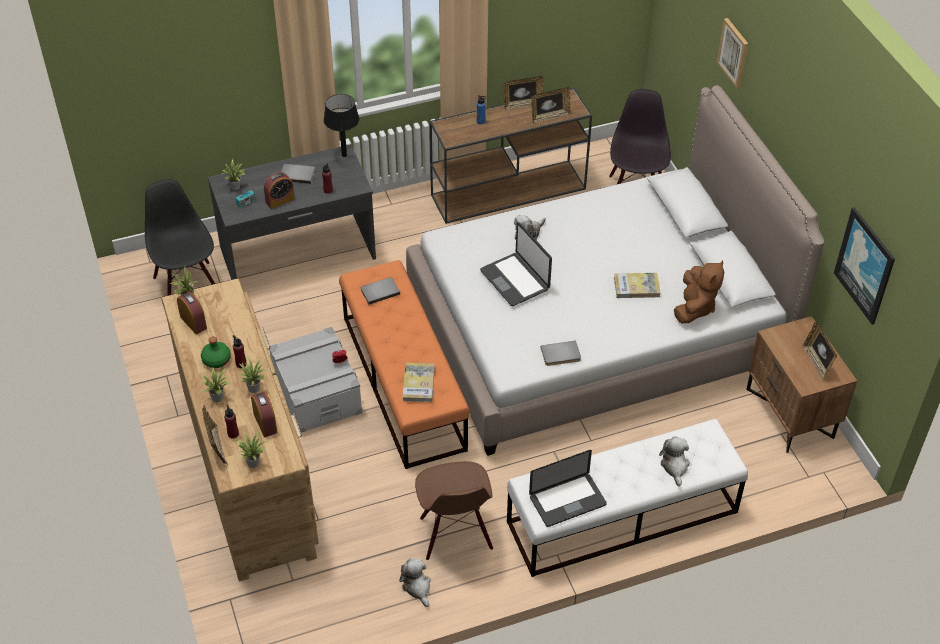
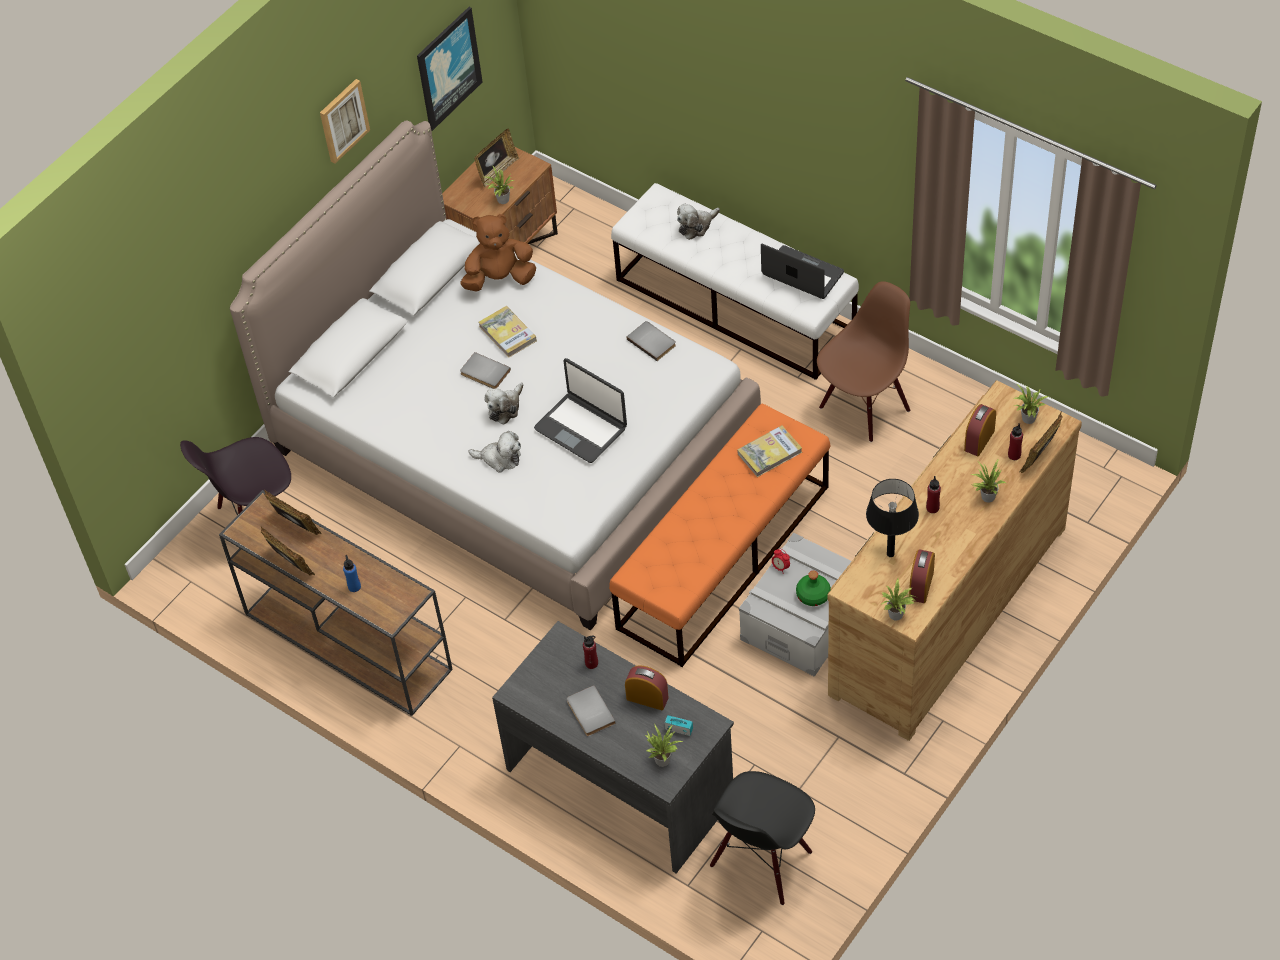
camera: 120 degrees left, 5 degrees up
(216, 359) = (947, 531): green bottle -> green bottle (813, 595)
(254, 387) = (948, 478): potted plant -> potted plant (501, 200)
(344, 155) = (517, 689): black table lamp -> black table lamp (890, 554)
(379, 291) = (674, 564): grey book -> grey book (484, 373)
(417, 587) = (943, 400): plush toy -> plush toy (505, 408)
(515, 280) = (581, 428): laptop -> laptop turned 105 degrees clockwise
(734, 52) = (221, 237): picture -> picture (343, 120)

